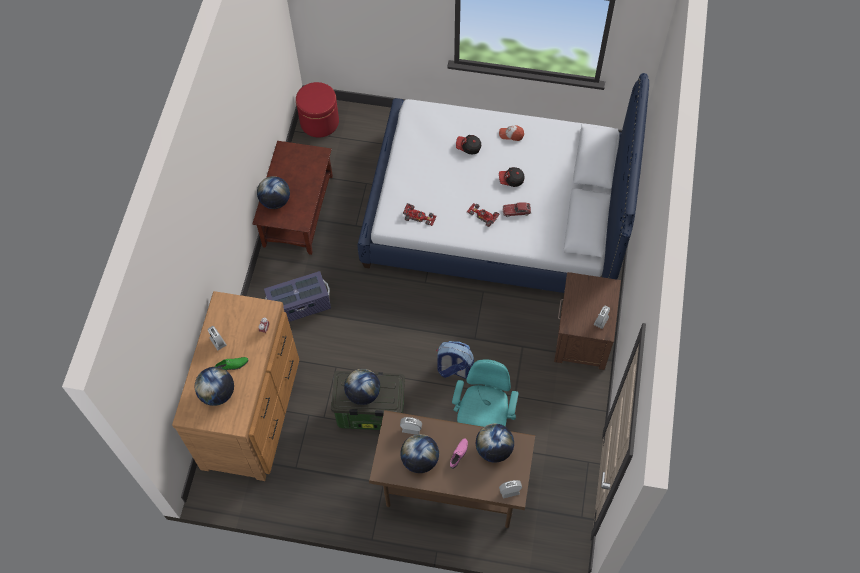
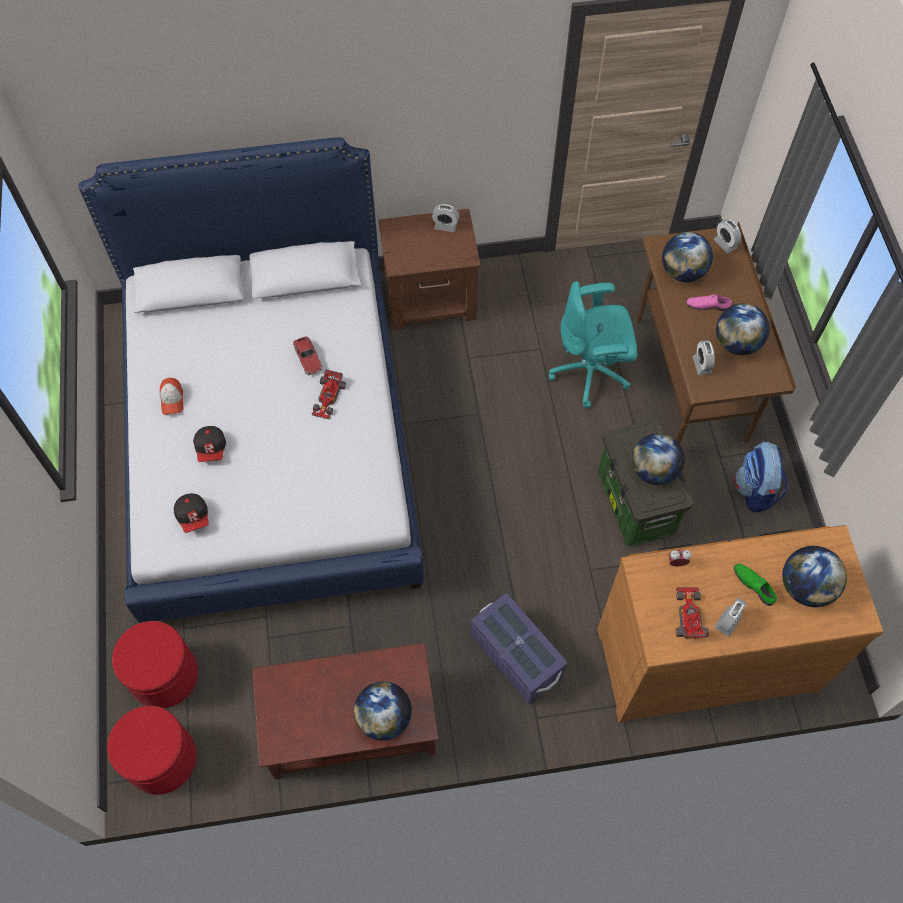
camera: 110 degrees left, 0 degrees up
(365, 131) = (164, 675): none -> red ottoman
(419, 216) = (357, 478): toy car -> toy car (689, 614)
(454, 369) = (532, 424): backpack -> backpack (755, 490)
(511, 180) = (256, 378): cap -> cap (193, 516)

